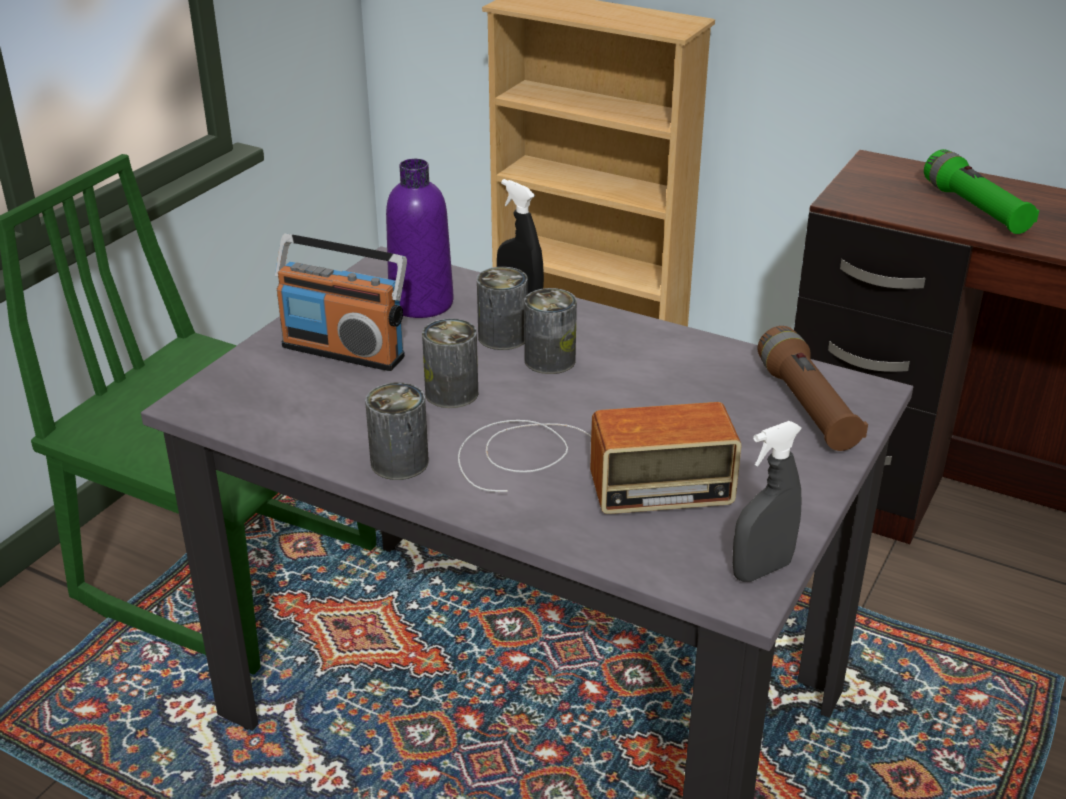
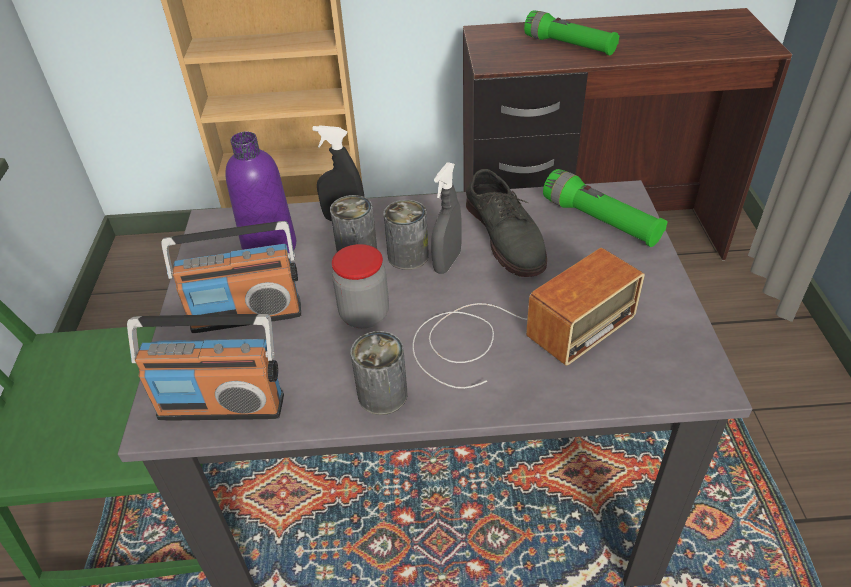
camera: 30 degrees left, 10 degrees up
(253, 412) = (222, 405): none -> radio
(451, 393) = (364, 315): can -> jar
(678, 380) = (506, 235): none -> grey shoe
(761, 570) = (697, 359): grey spray bottle -> grey spray bottle (447, 262)
(806, 406) = (600, 221): brown flashlight -> green flashlight

